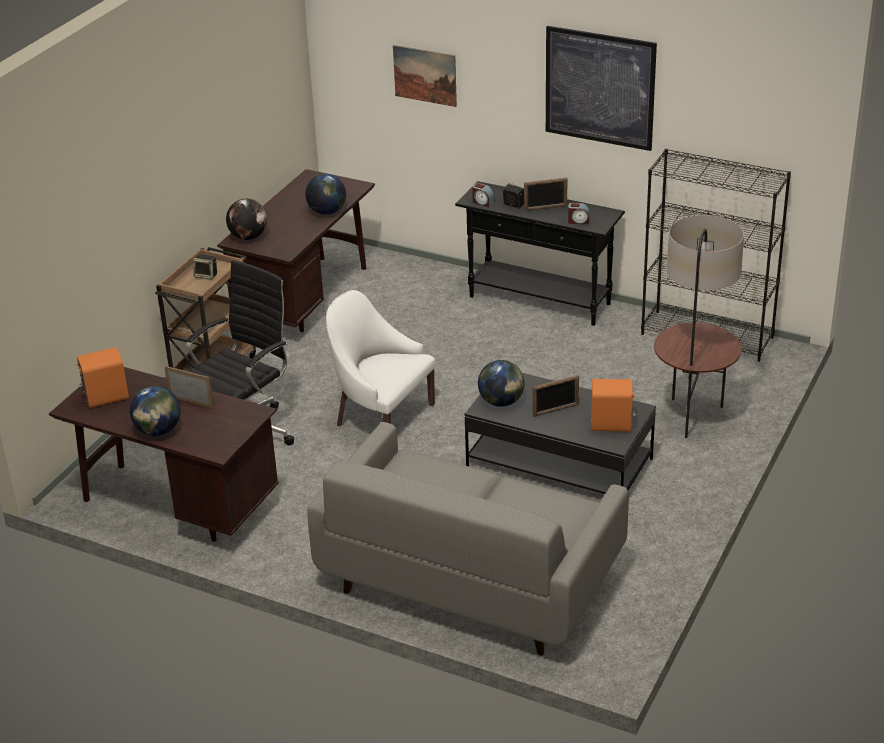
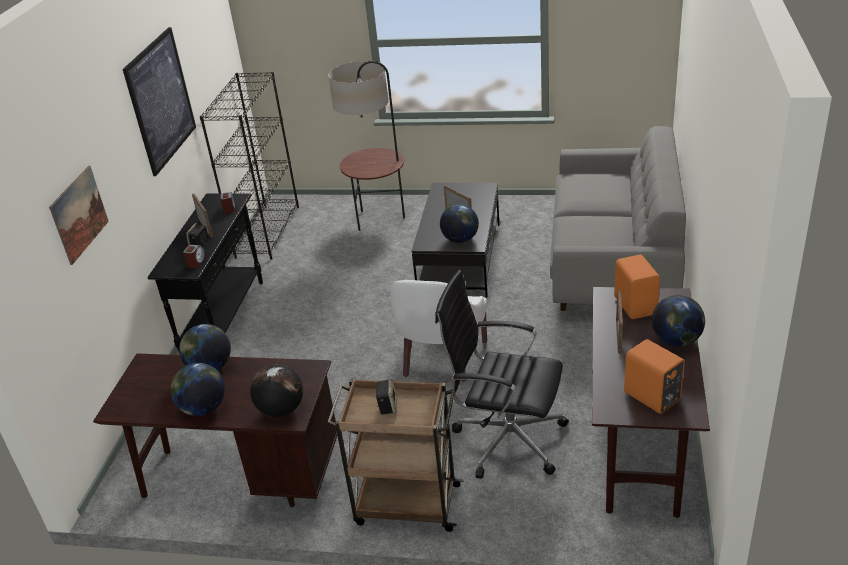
camera: 105 degrees left, 0 degrees up
(280, 208) = (203, 408): none -> globe
(611, 425) = (464, 192): orange speaker -> orange speaker (636, 305)

